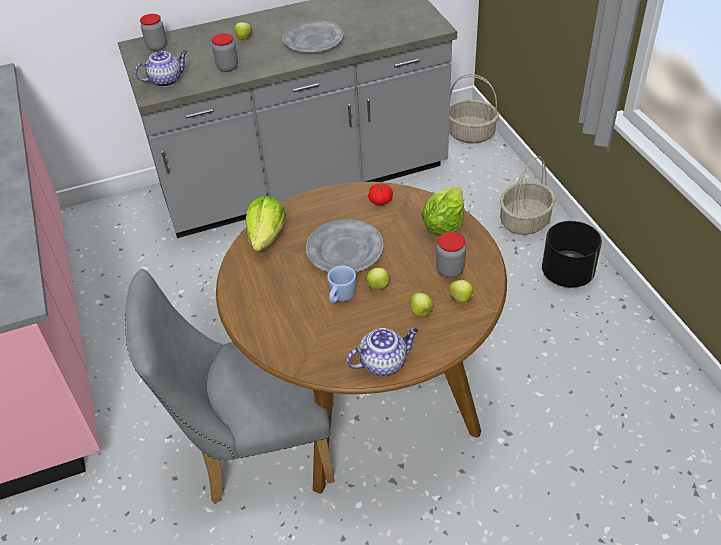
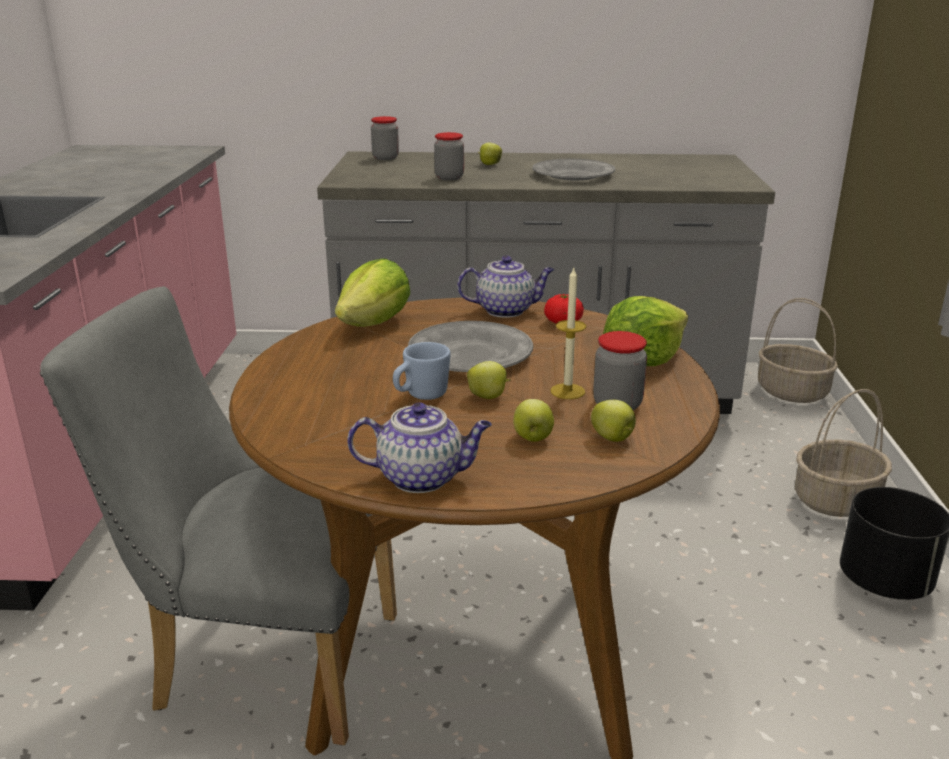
camera: 20 degrees right, 20 degrees down
(166, 80) = (369, 176): teapot -> teapot (506, 310)
(418, 267) = (567, 391): none -> candle

